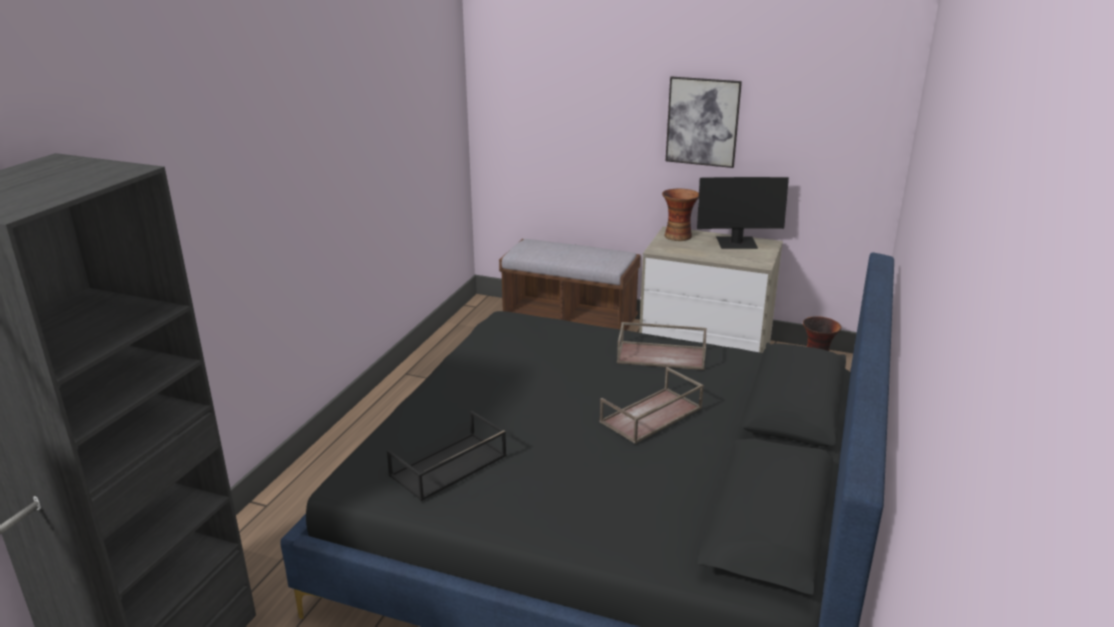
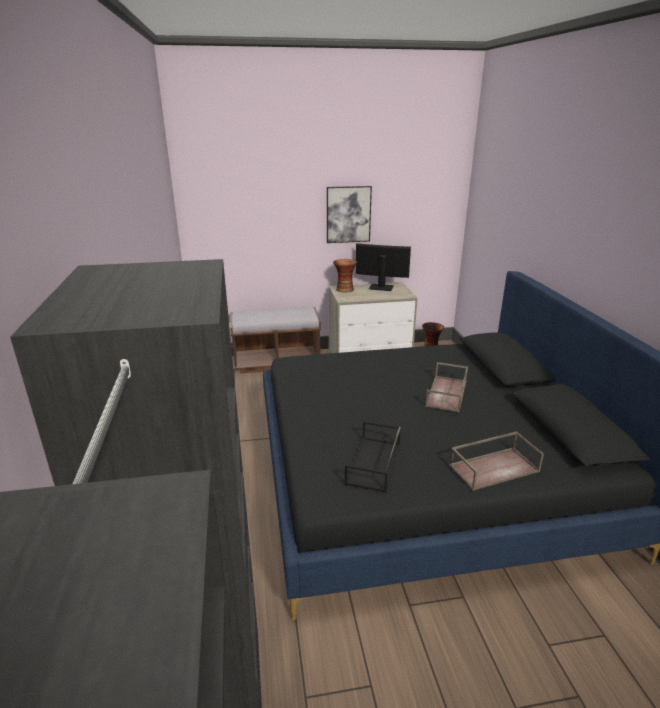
camera: 30 degrees left, 0 degrees up
(662, 355) = (409, 358): brown tray -> brown tray (494, 467)
(736, 243) = (381, 287): monitor -> monitor turned 135 degrees counterclockwise

